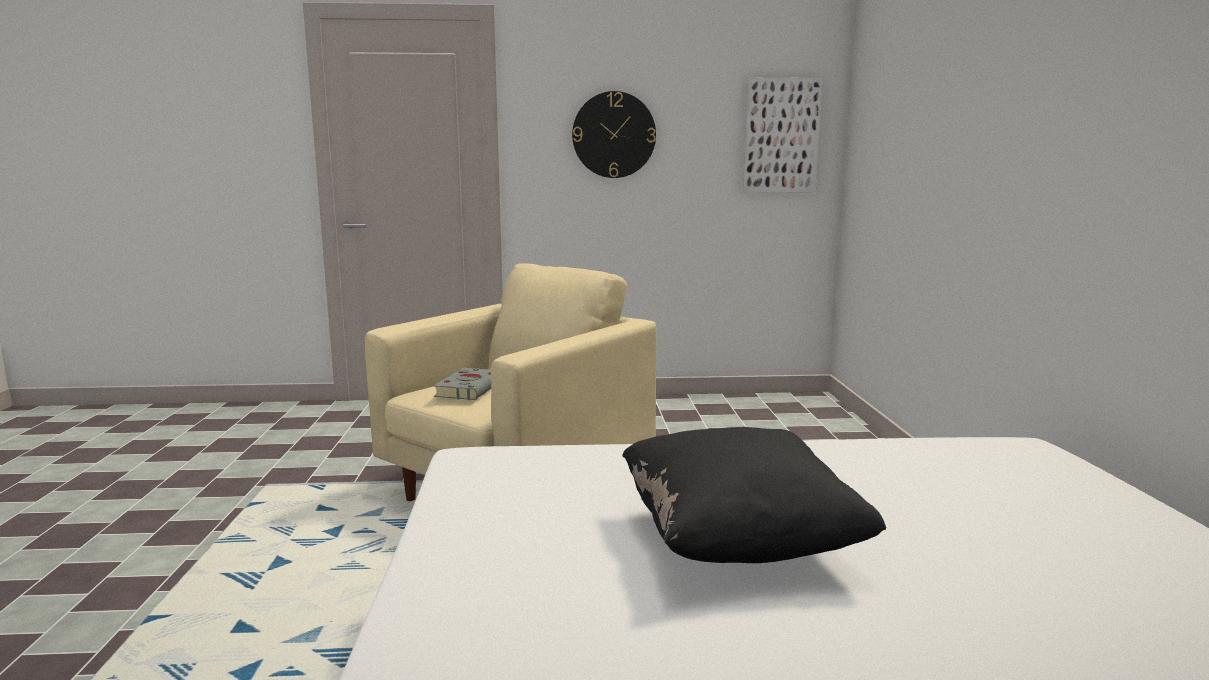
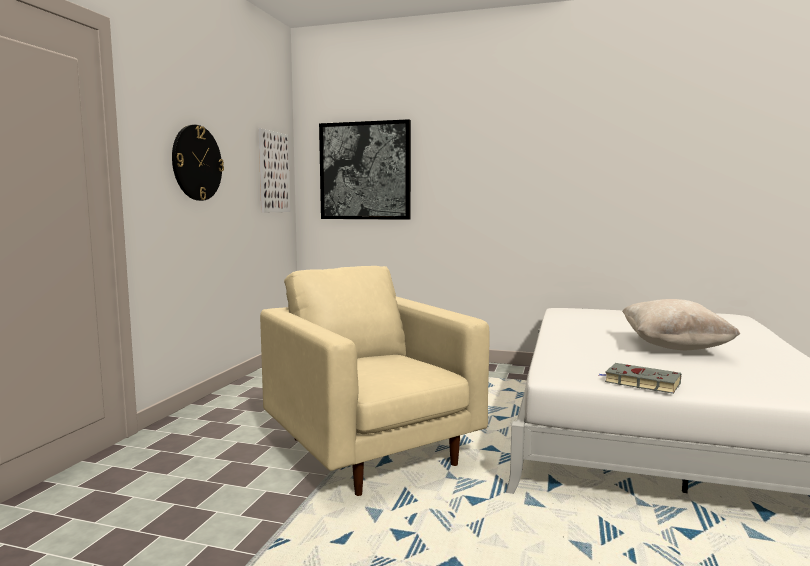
camera: 70 degrees left, 5 degrees down
(470, 388) = (387, 369): grey book -> grey book (640, 382)
(738, 541) = (673, 347): black pillow -> beige pillow
(893, 127) = (365, 171): none -> picture

